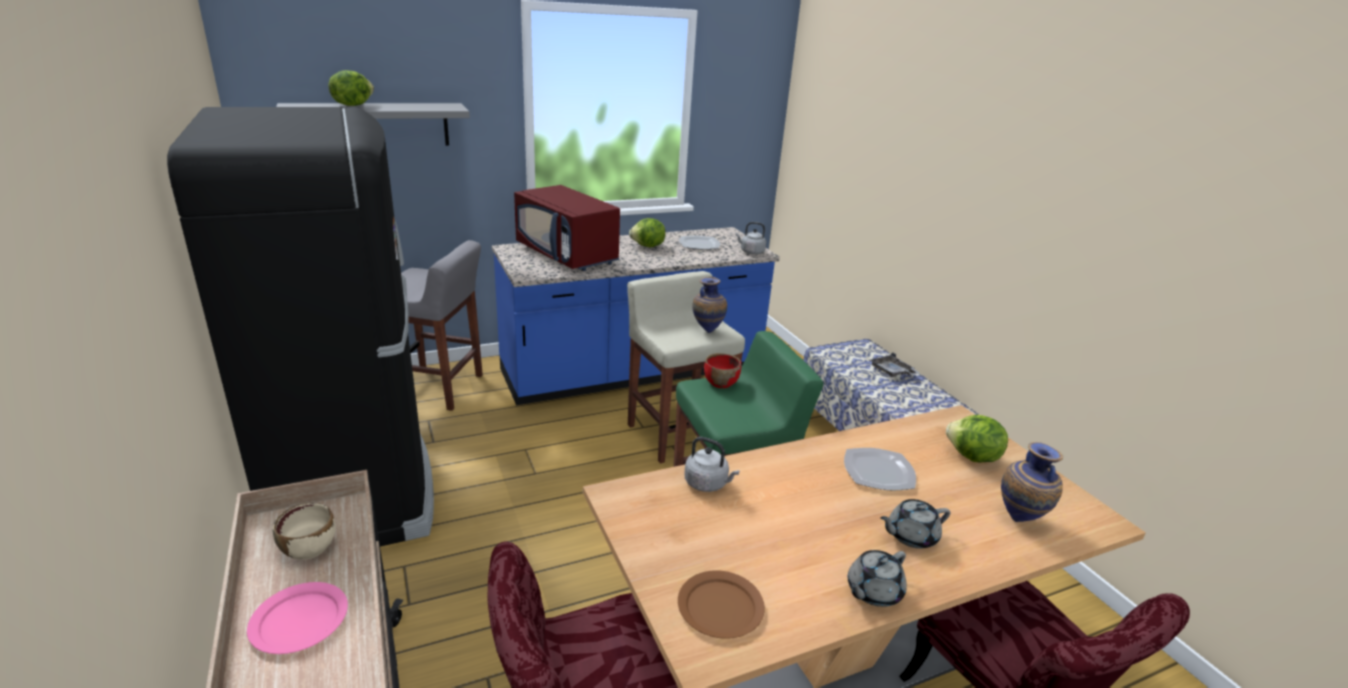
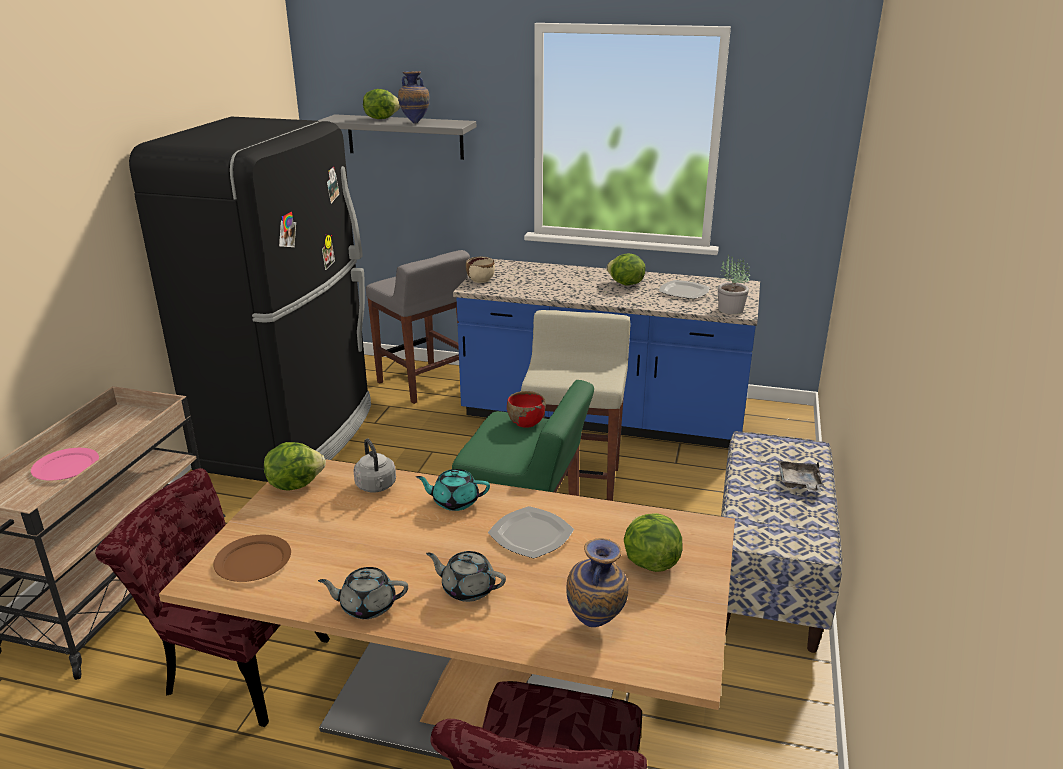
camera: 40 degrees right, 0 degrees up
(309, 548) = (118, 433): beige bowl -> beige bowl (480, 280)
(567, 255) = (534, 278): red microwave -> none
(633, 514) = (295, 484): none -> lettuce
(707, 330) = (590, 376): vase -> vase (415, 123)
(750, 252) = (730, 309): grey kettle -> potted plant
(787, 469) = (454, 501): none -> turquoise teapot

